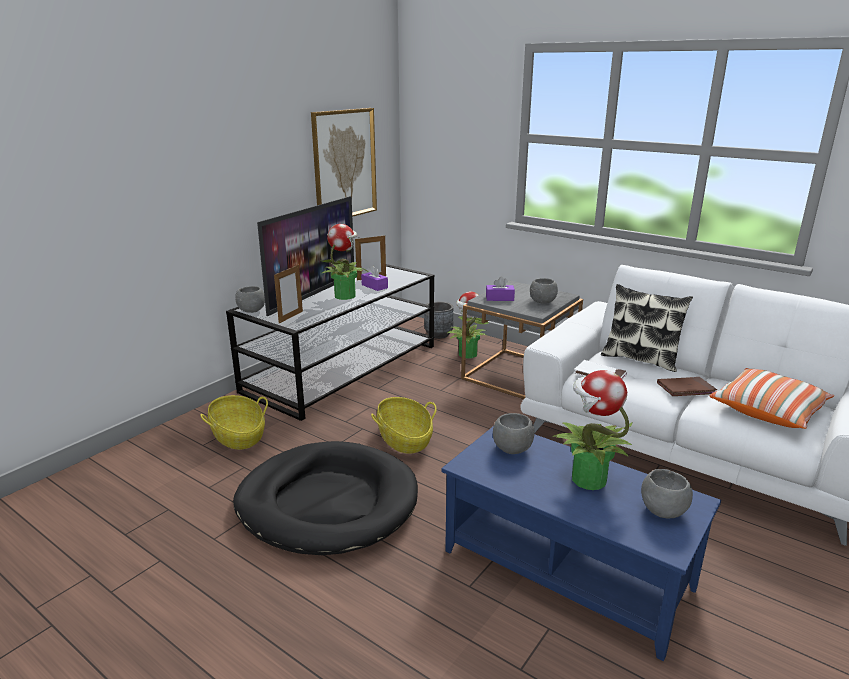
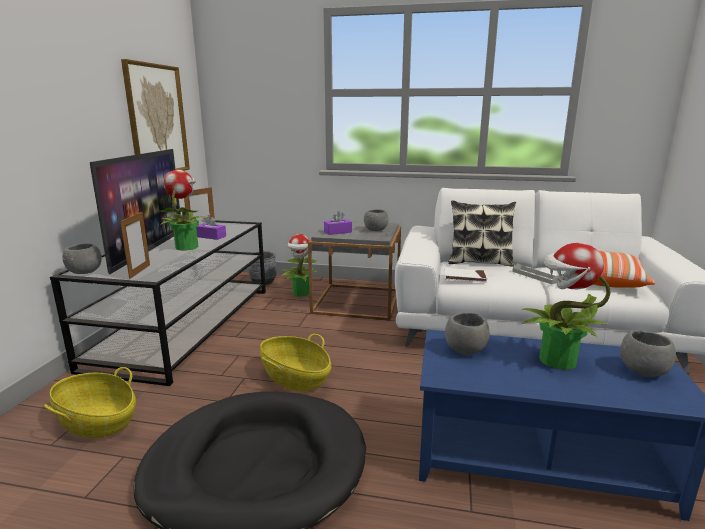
camera: 25 degrees left, 5 degrees down
(685, 389) = (535, 276): brown book -> grey tray

